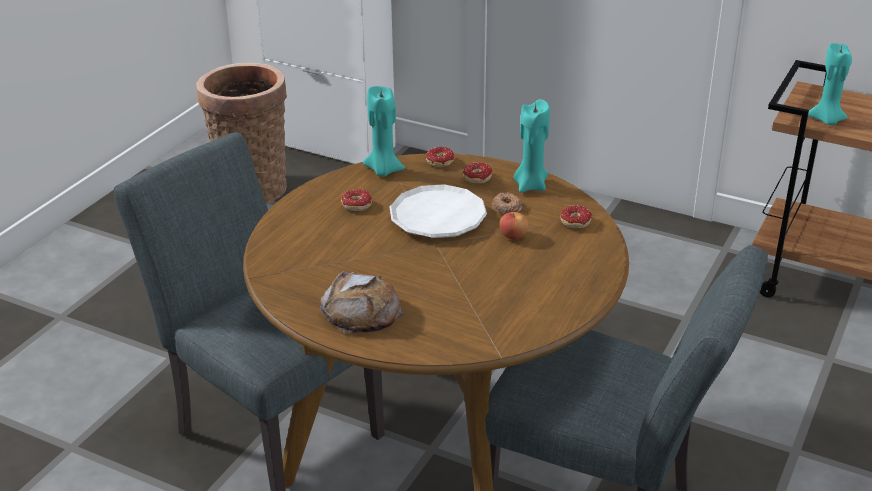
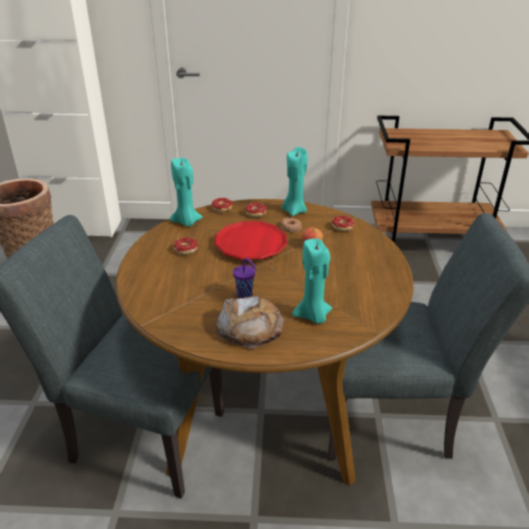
camera: 25 degrees left, 0 degrees up
(383, 275) = (245, 295): none -> purple cup
(438, 218) = (251, 245): white plate -> red plate
(827, 120) = (414, 144): turquoise candle -> turquoise candle (313, 316)

